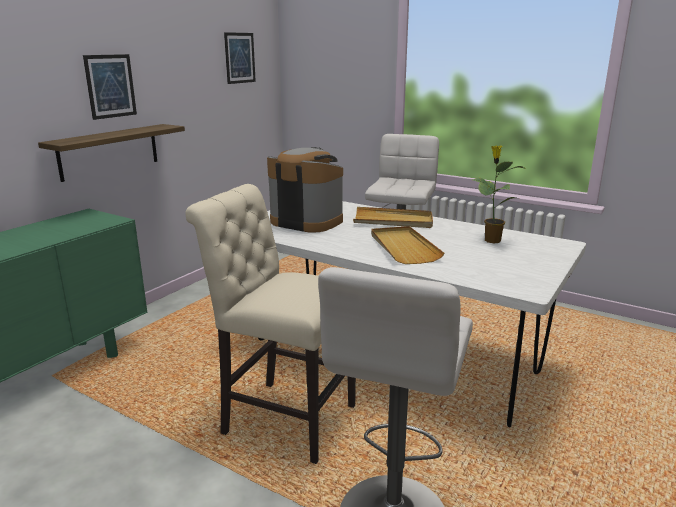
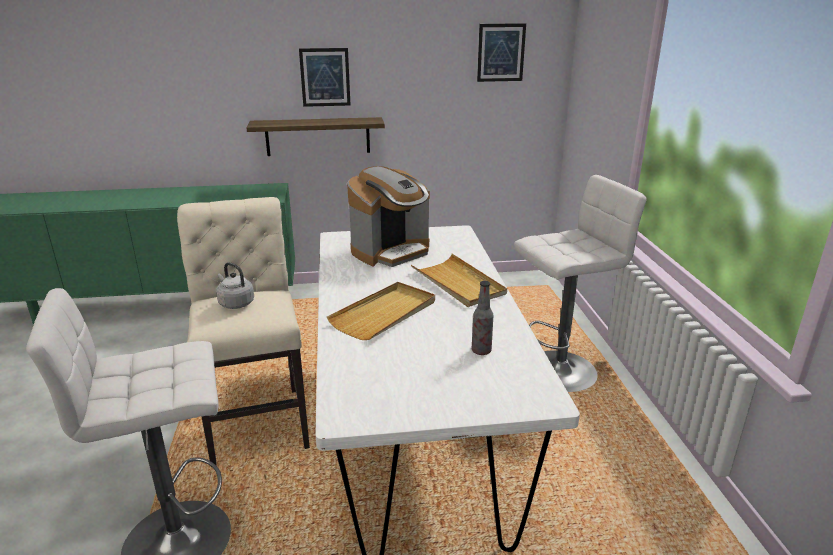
camera: 50 degrees right, 5 degrees up
(290, 286) = (235, 303): none -> grey kettle
(306, 221) = (391, 251): coffee machine -> coffee machine turned 60 degrees clockwise
(491, 240) = (481, 351): potted plant -> bottle

